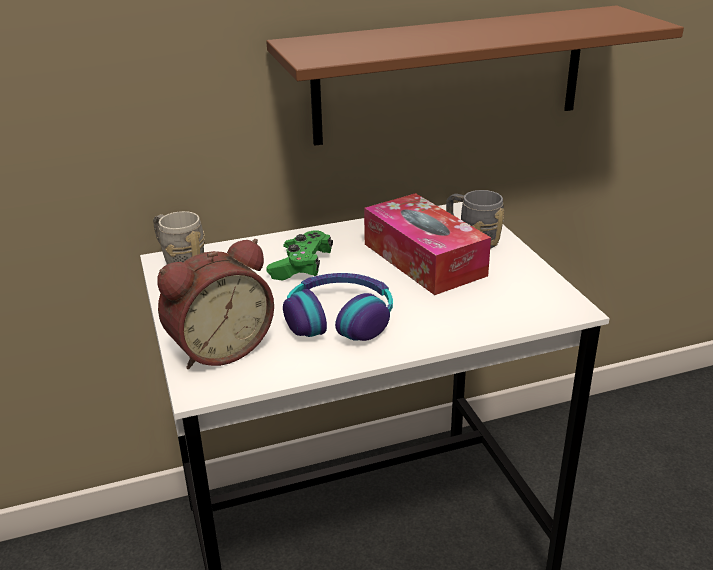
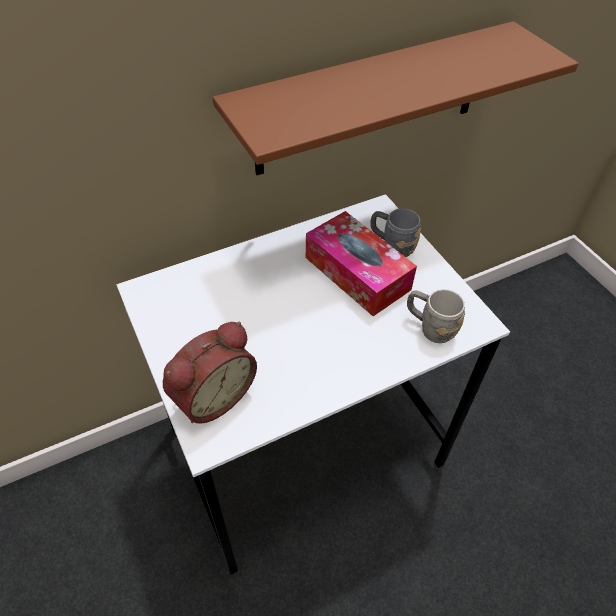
camera: 10 degrees left, 20 degrees up
(180, 262) = (154, 292): grey mug -> grey mug (430, 327)
(301, 267) = (258, 290): green game controller -> none
(340, 319) = (303, 351): headphones -> none

